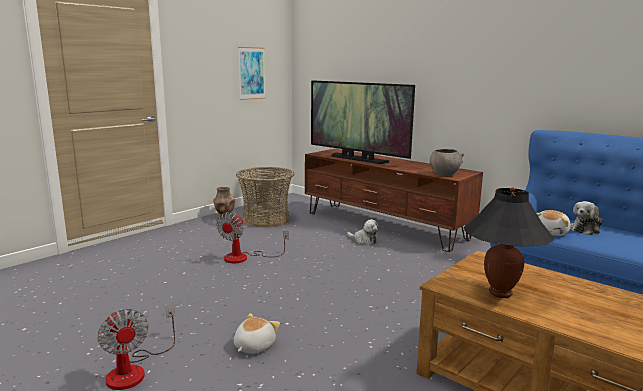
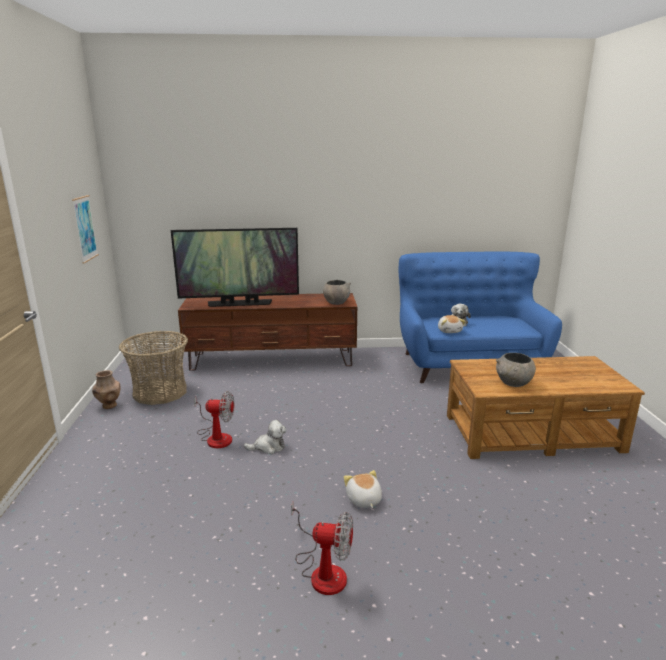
camera: 45 degrees left, 5 degrees up
(244, 257) = (216, 437): fan -> fan turned 60 degrees counterclockwise
(364, 240) = (281, 379): plush toy -> plush toy (268, 447)
(500, 293) = (513, 384): black table lamp -> grey bowl

